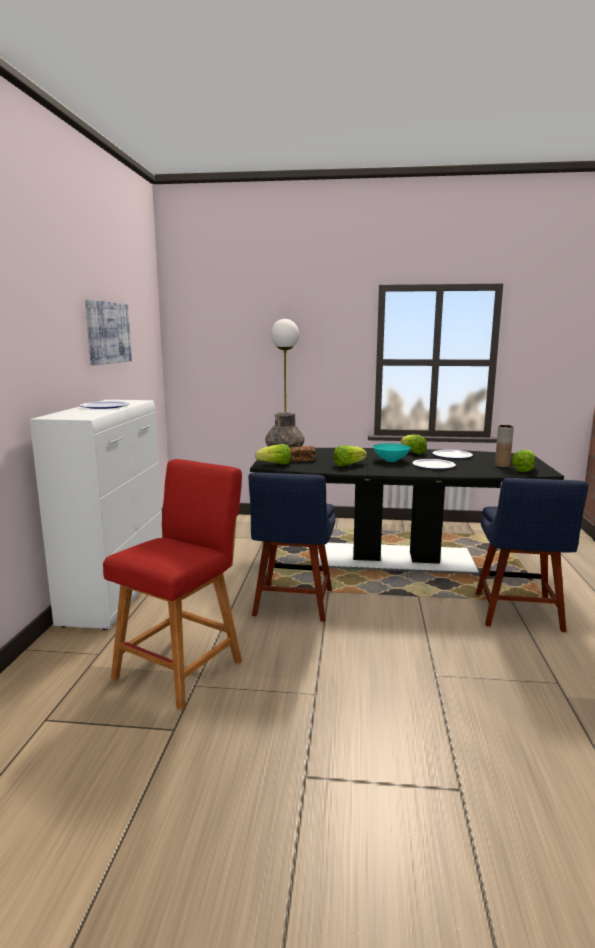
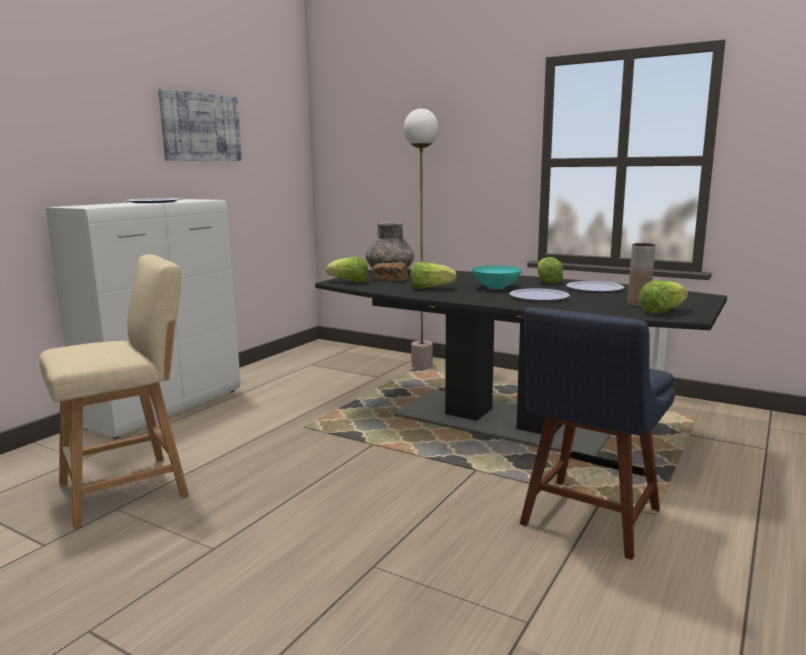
camera: 25 degrees right, 0 degrees up
(182, 666) = (131, 488): red stool -> beige stool
(292, 605) = (316, 450): blue chair -> none

